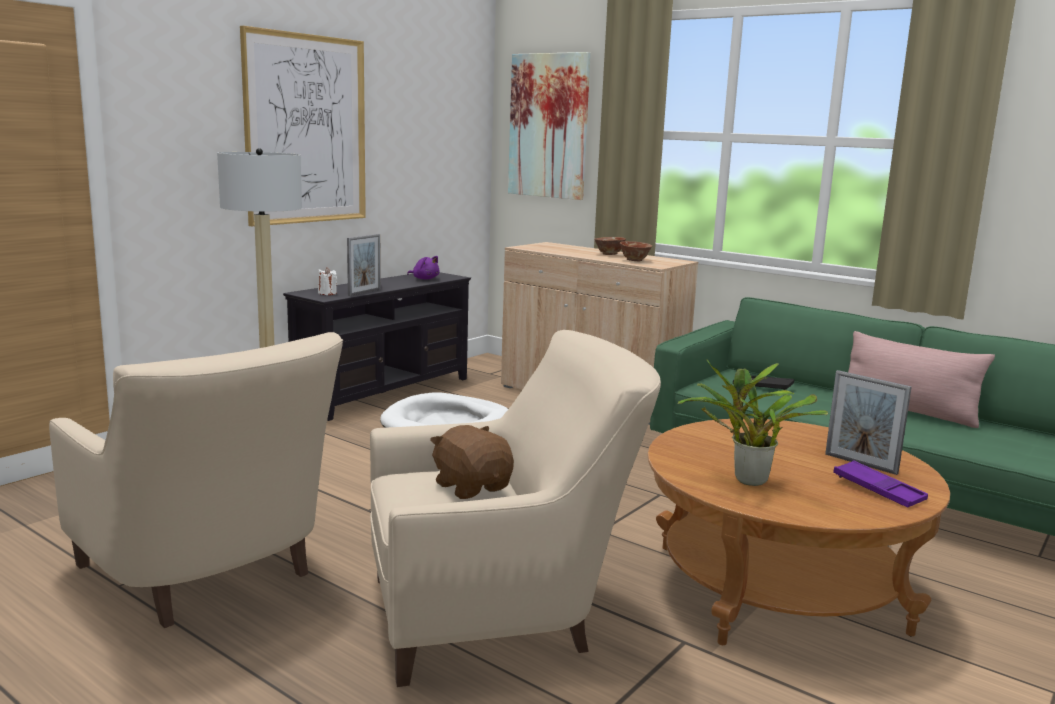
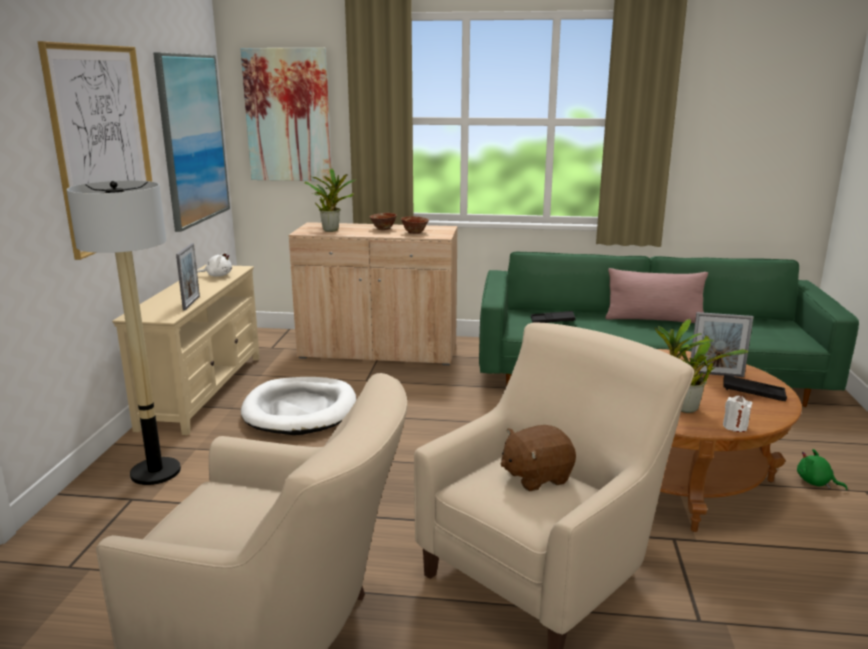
camera: 30 degrees left, 5 degrees up
(327, 293) = (158, 312): white candle -> white candle (735, 427)
(384, 393) = (203, 391): black tv stand -> beige tv stand
(424, 279) = (217, 275): purple plush toy -> white plush toy
(438, 142) = (193, 139): none -> picture
(472, 487) = (536, 476): brown plush toy -> brown plush toy turned 45 degrees counterclockwise
(555, 249) = (331, 230): none -> potted plant
(878, 490) = (753, 392): purple tray -> black tray
(982, 658) = (816, 482): none -> green plush toy

